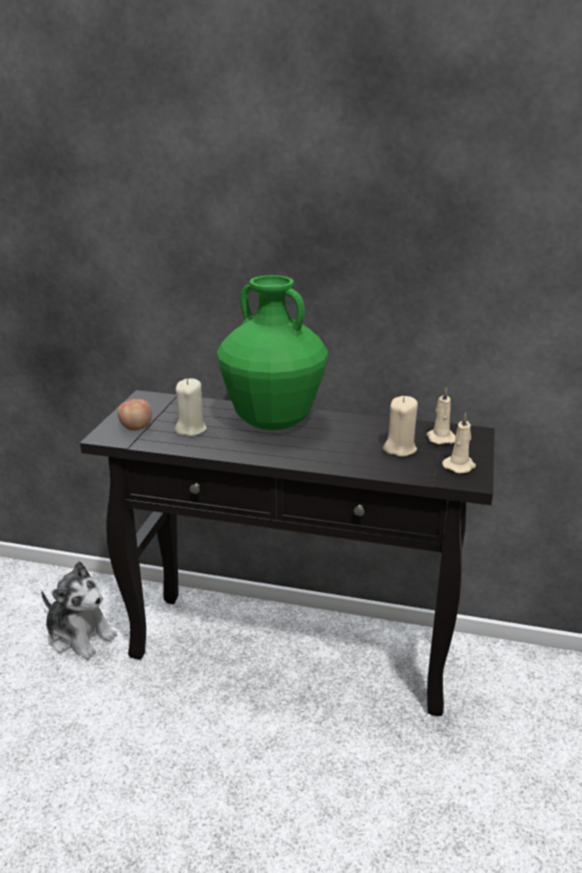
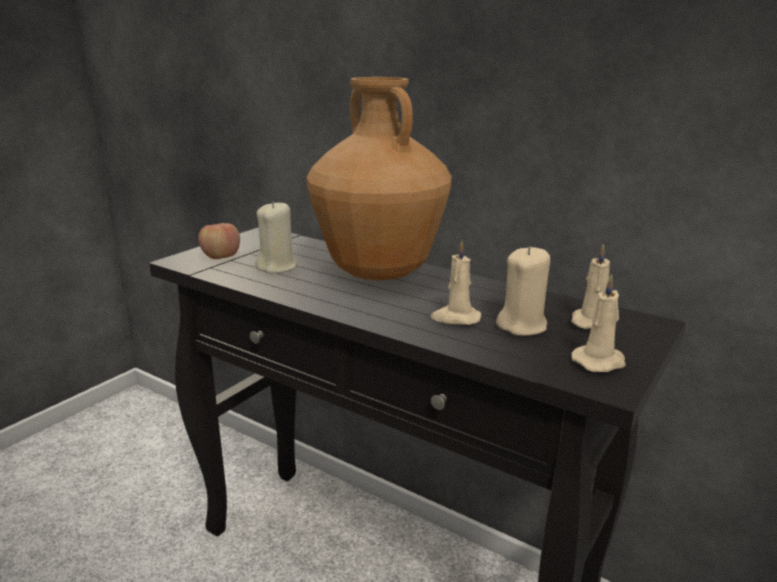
camera: 20 degrees right, 5 degrees down
(80, 635) = (176, 492): plush toy -> none
(272, 422) = (378, 273): green vase -> brown vase
(354, 451) = (455, 318): none -> beige candle

